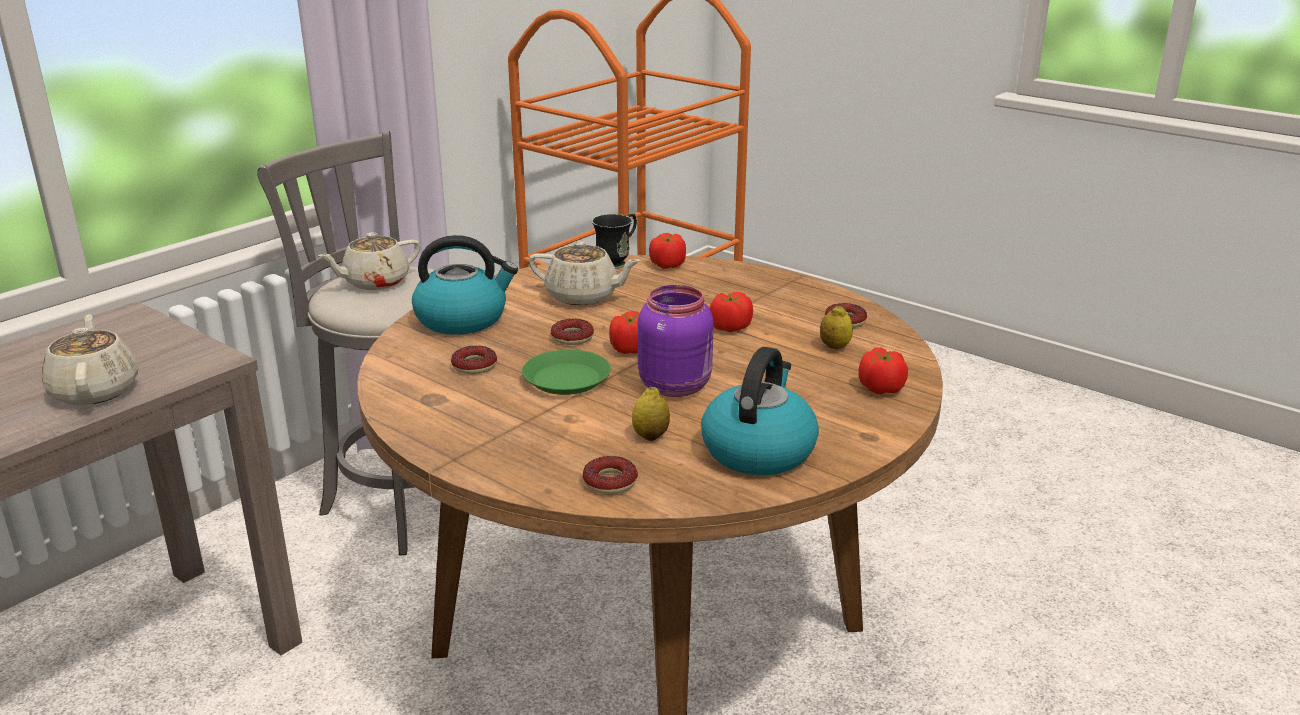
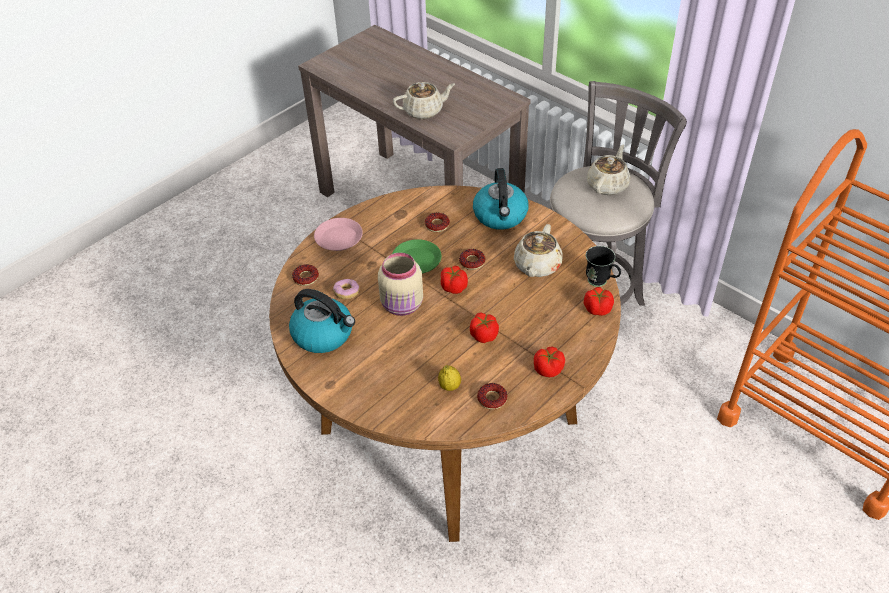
camera: 95 degrees right, 20 degrees up
(375, 282) = (607, 185): beige teapot -> beige teapot turned 60 degrees clockwise
(494, 455) = (339, 238): none -> pink plate
(650, 436) = (346, 293): lemon -> donut
(676, 386) = (403, 305): purple jar -> beige jar
(881, 388) = (387, 400): tomato -> tomato (548, 369)

